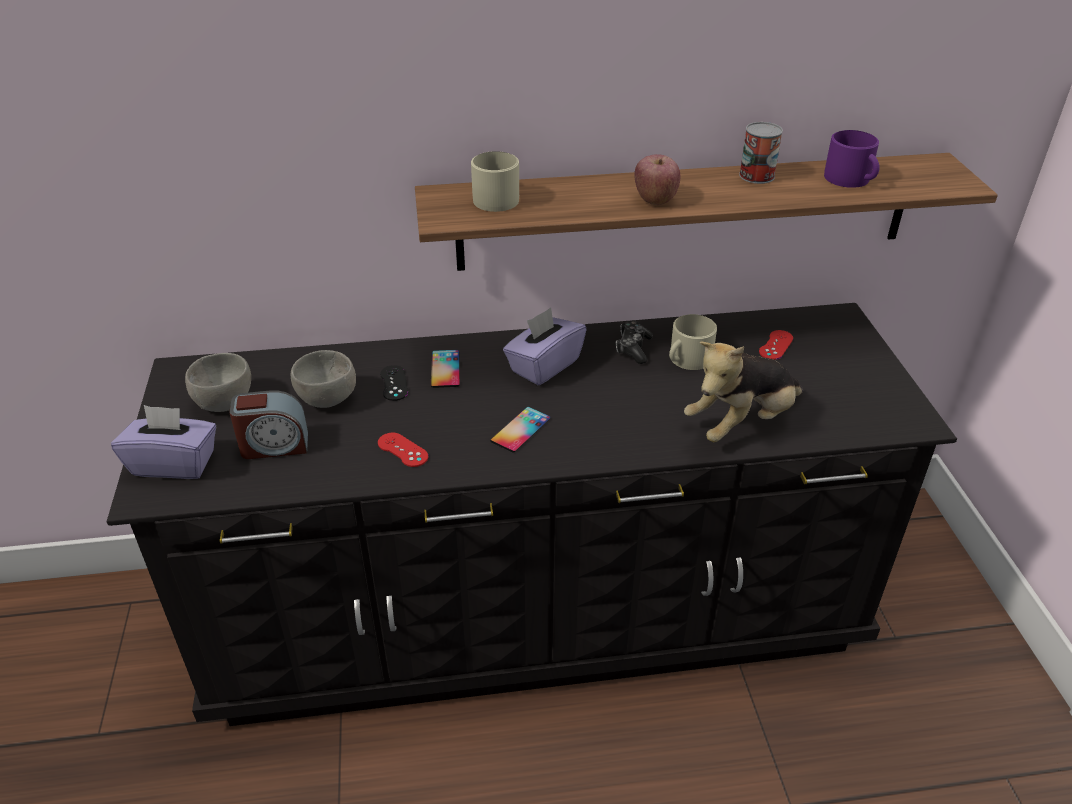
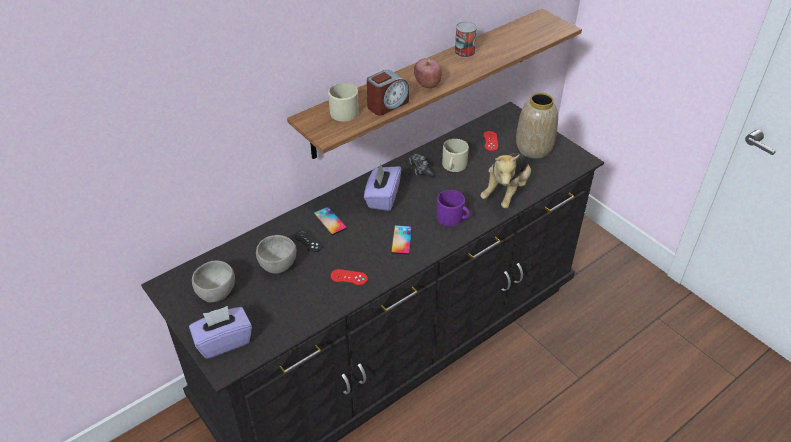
camera: 30 degrees left, 5 degrees up
(274, 445) = (273, 305): alarm clock -> alarm clock (387, 105)
(841, 379) = (534, 149): none -> vase
(851, 180) = (511, 40): purple mug -> purple mug (453, 218)

